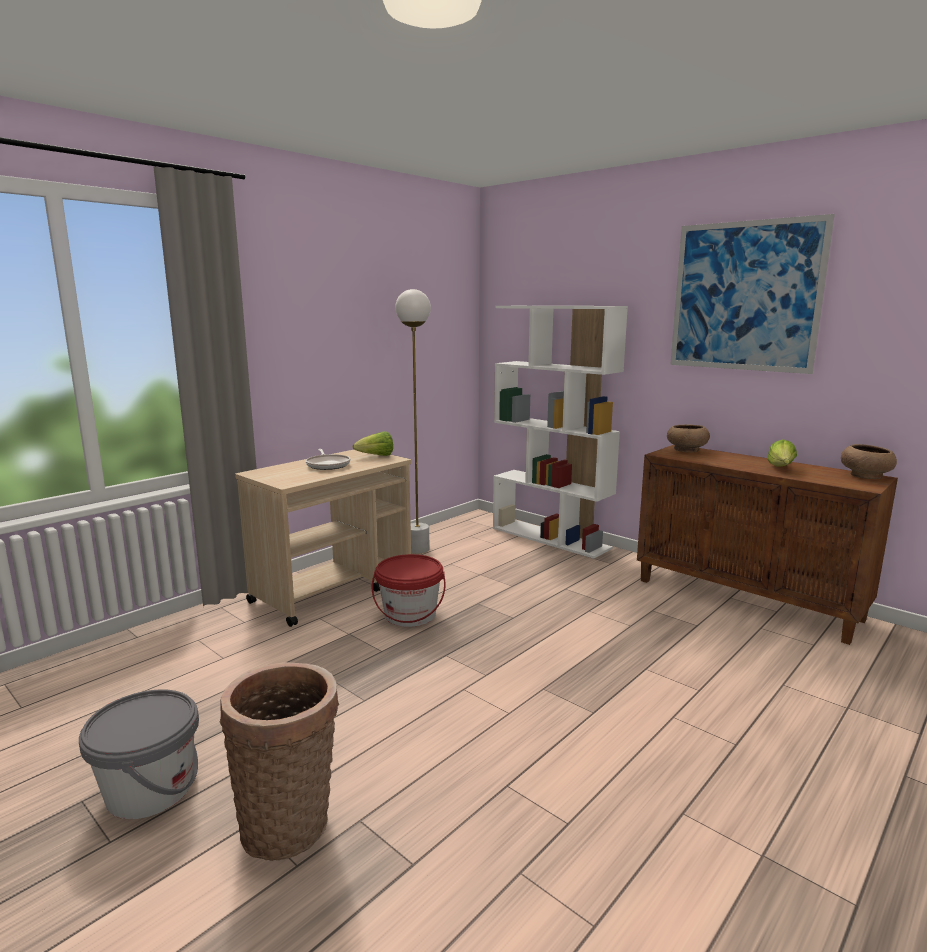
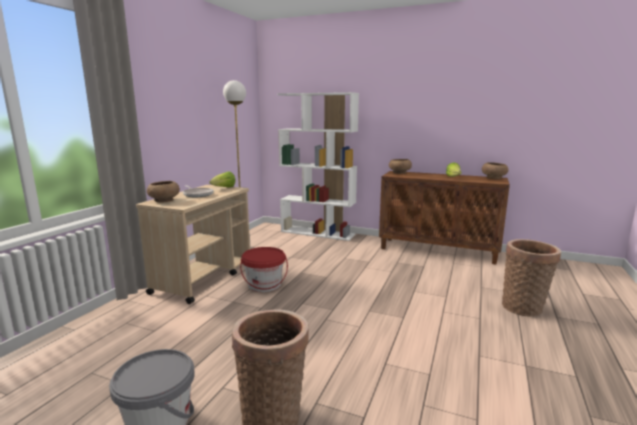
camera: 20 degrees left, 0 degrees up
(274, 471) = (164, 200): none -> brown bowl
(744, 296) = (425, 87): picture -> none
(846, 741) = (524, 307): none -> basket

